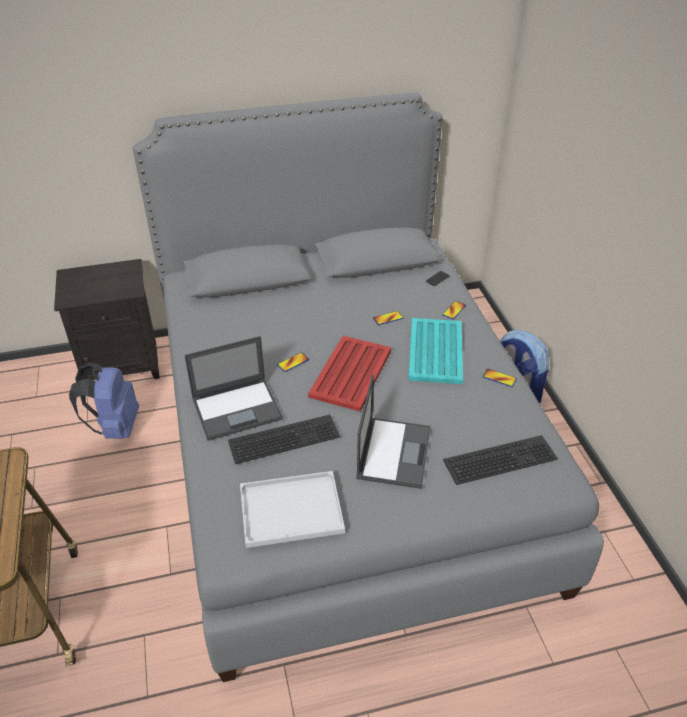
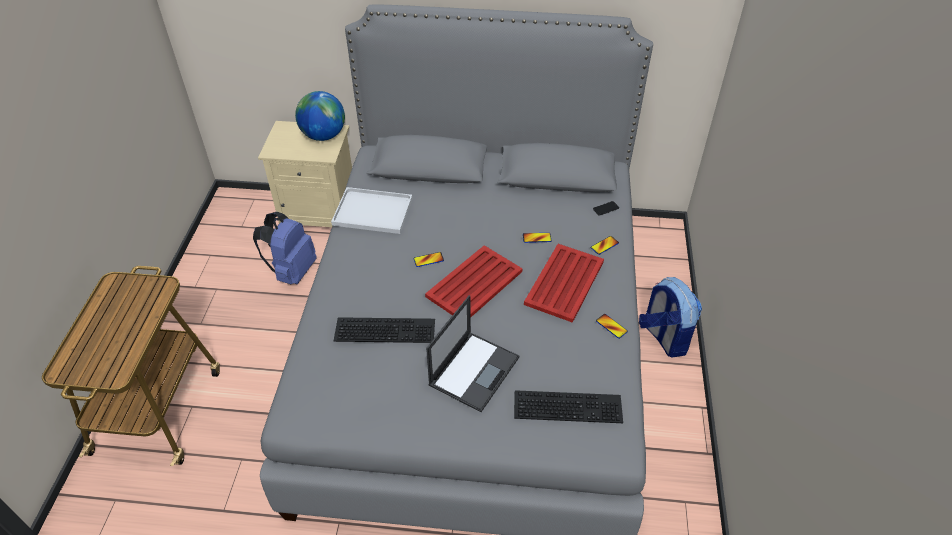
camera: 20 degrees right, 5 degrees up
(118, 273) = (323, 136): none -> globe
(123, 364) = (321, 215): black nightstand -> beige nightstand
(238, 408) = (361, 291): laptop -> none
(289, 511) = (357, 397): white tray -> white tray (371, 212)
(436, 350) = (565, 282): turquoise tray -> red tray

